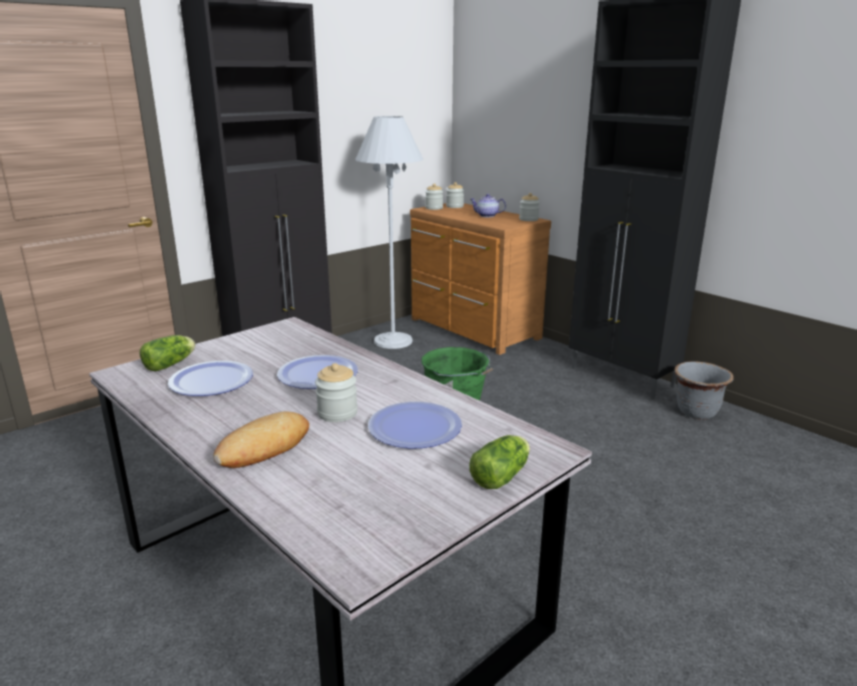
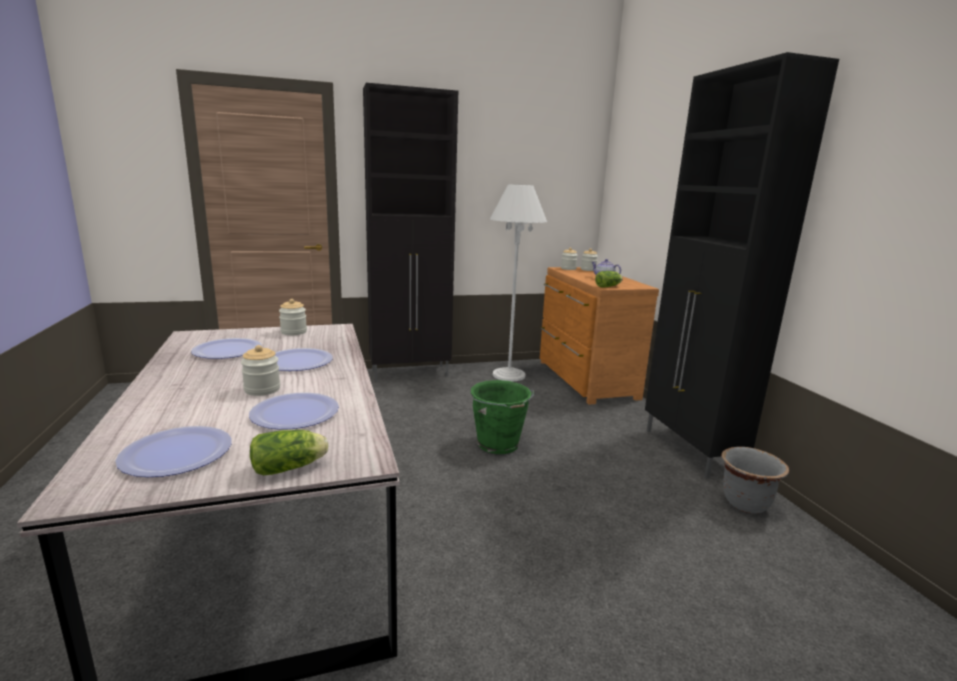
camera: 25 degrees right, 5 degrees down
(171, 364) = (224, 336): lettuce -> lettuce (609, 286)
(264, 447) = (178, 398): bread -> none
(376, 497) = (177, 453): none -> plate
(528, 219) = (638, 285): jar -> jar (293, 332)

